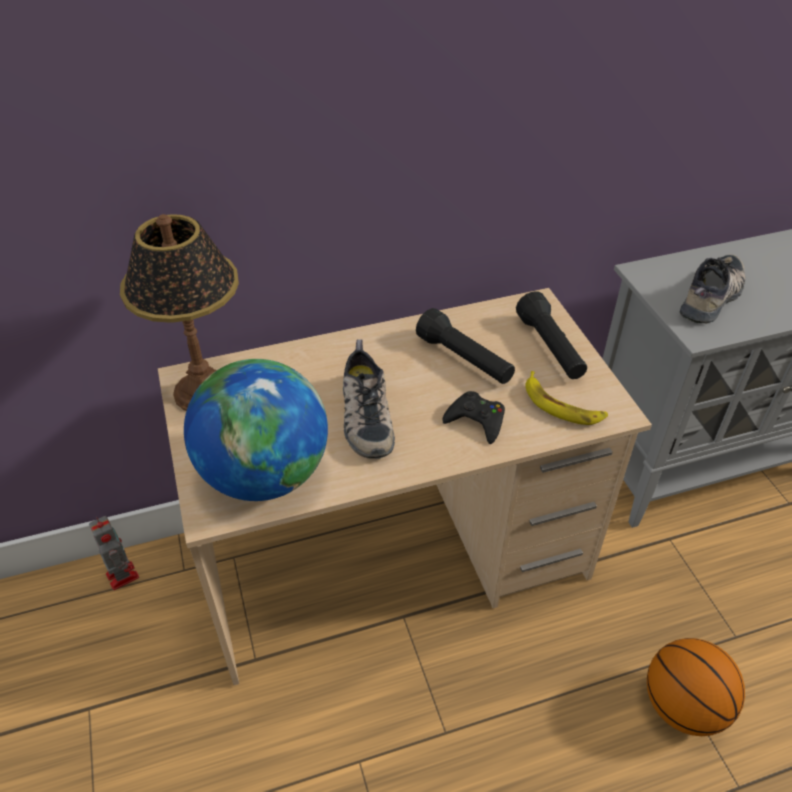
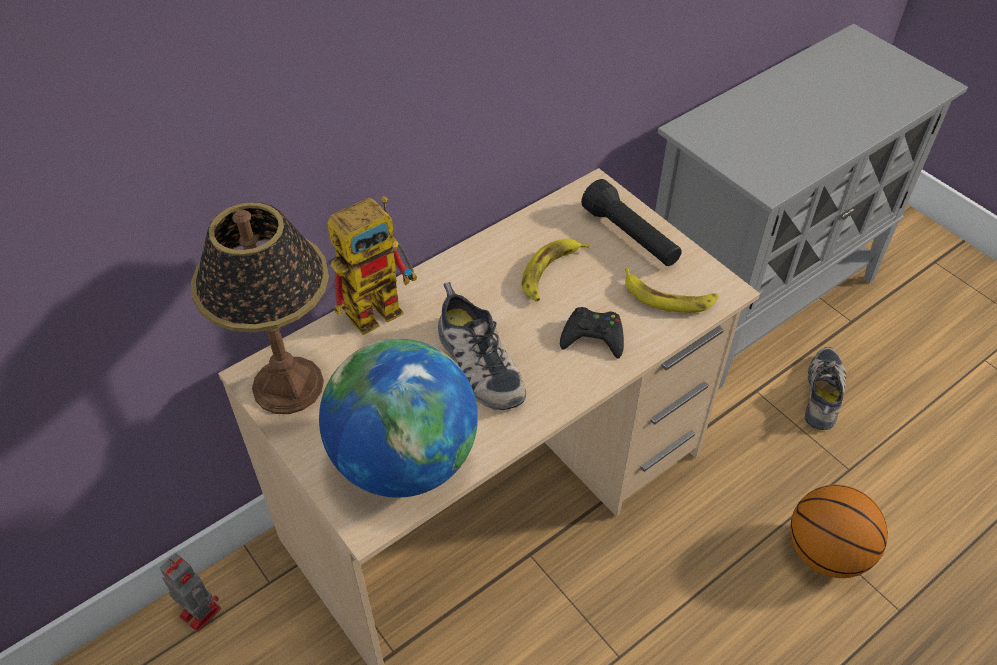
camera: 20 degrees left, 5 degrees up
(310, 350) = (382, 305): none -> toy robot
(465, 360) = (551, 273): black flashlight -> banana
(713, 297) = (767, 142): shoe -> shoe (825, 394)

